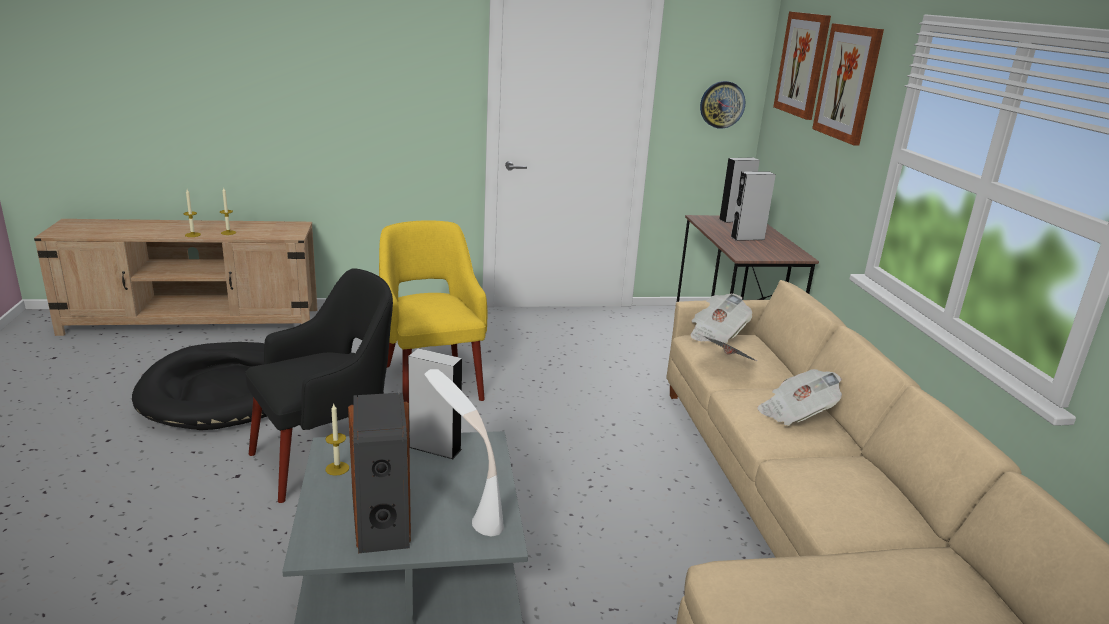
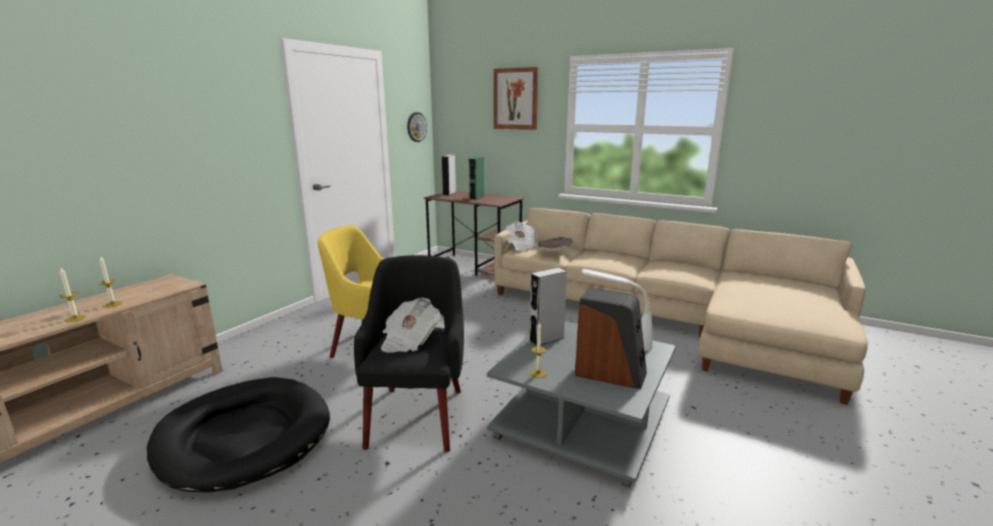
camera: 50 degrees left, 5 degrees down
(747, 238) = (476, 198): grey speaker -> green speaker
(795, 414) = (613, 257): newspaper -> newspaper (409, 341)
(802, 64) = (468, 95): picture -> none

